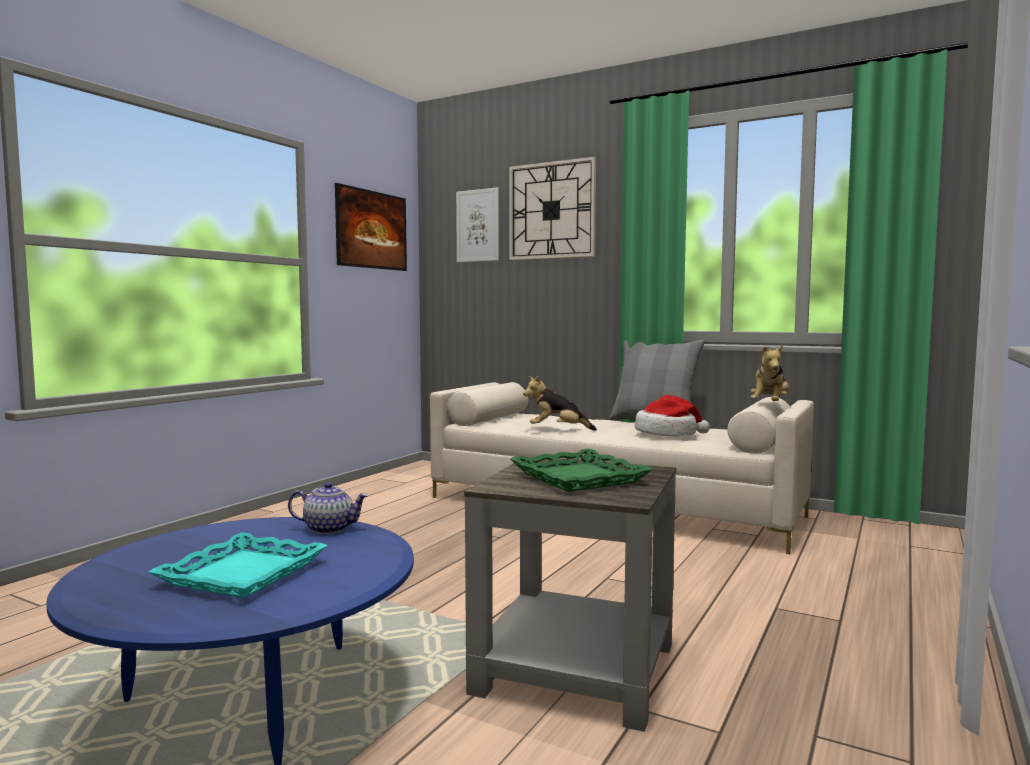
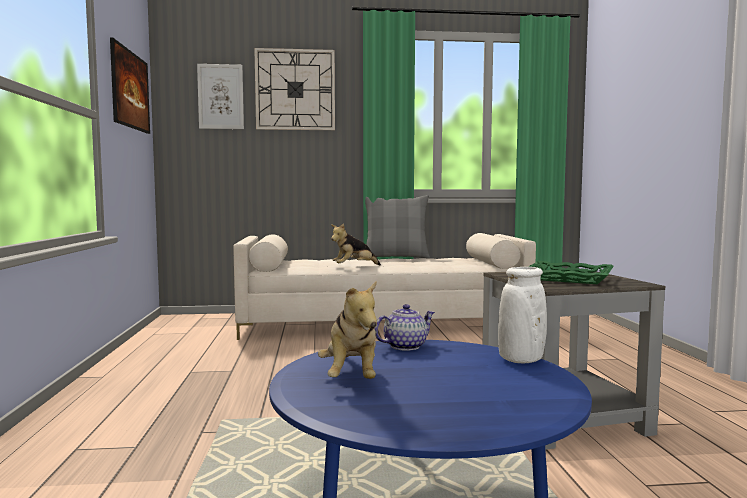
camera: 35 degrees left, 0 degrees up
(242, 573) = (453, 383): turquoise tray -> none
(372, 568) = (521, 360): none -> white vase
(667, 433) = (433, 262): hat -> none
(770, 405) = (501, 236): plush toy -> plush toy (351, 377)

